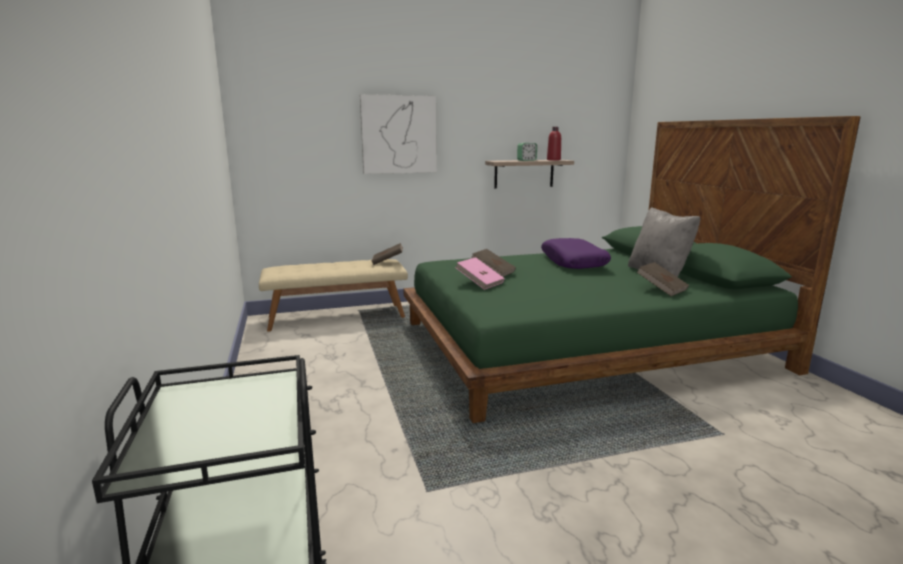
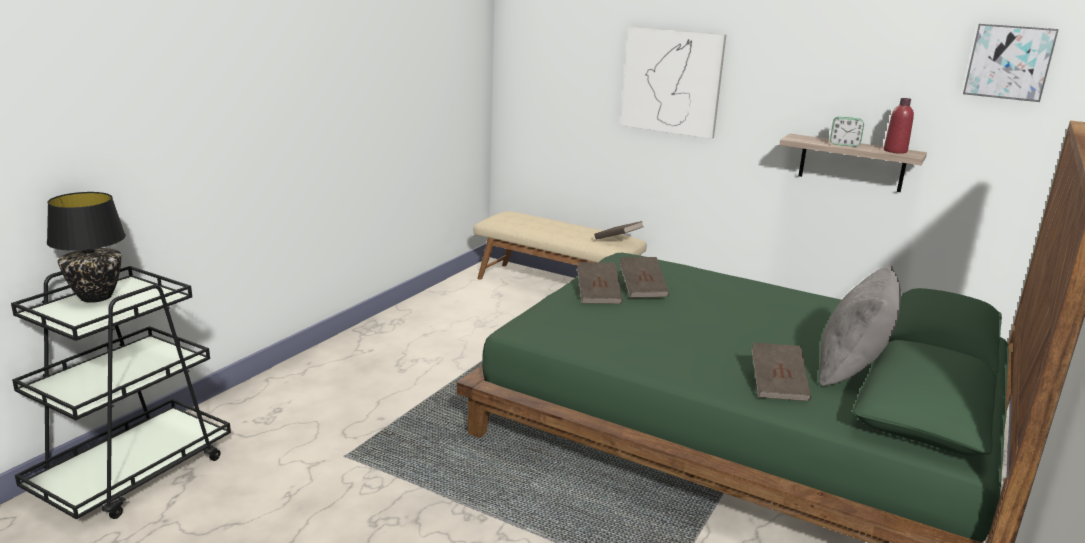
camera: 45 degrees right, 5 degrees up
(184, 420) = (97, 297): none -> black table lamp
(480, 283) = (598, 295): pink book -> brown book
(574, 262) = (780, 313): purple pillow -> none
(594, 101) = (1009, 62): none -> picture

